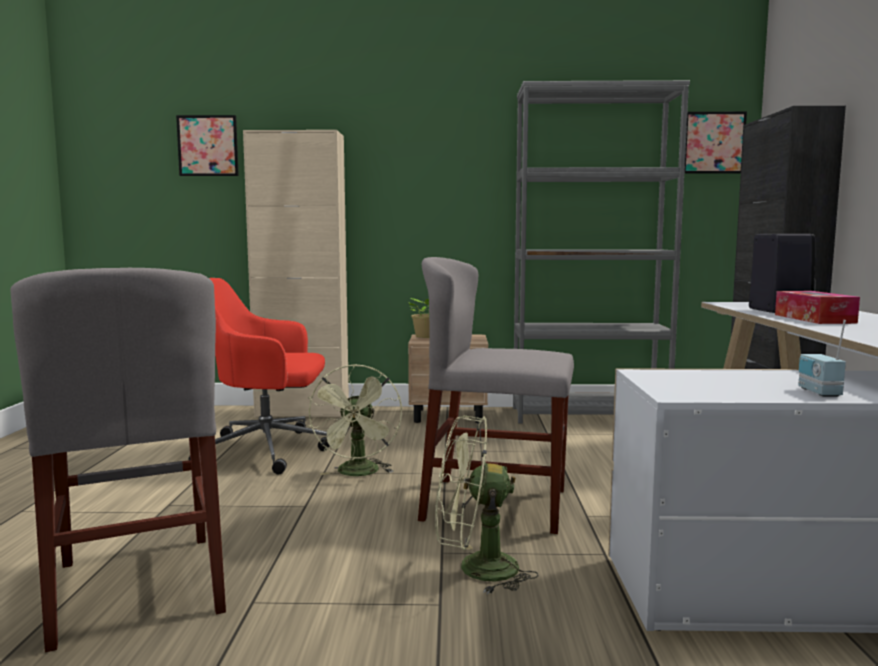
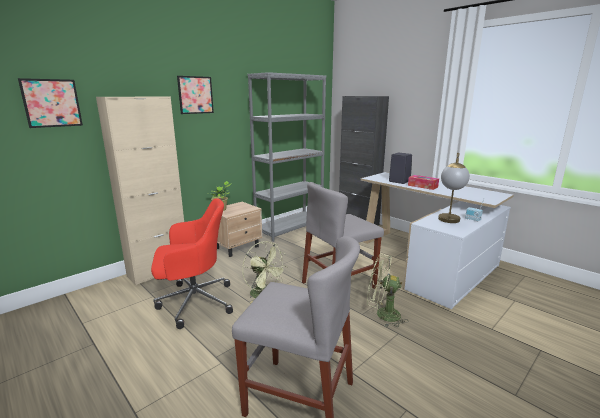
camera: 45 degrees left, 10 degrees up
(268, 450) = (194, 302): red office chair -> red office chair turned 150 degrees counterclockwise
(475, 569) = (382, 314): green fan -> green fan turned 60 degrees clockwise
(713, 143) = (319, 99): picture -> picture (195, 95)
(723, 383) = (448, 222): none -> table lamp

